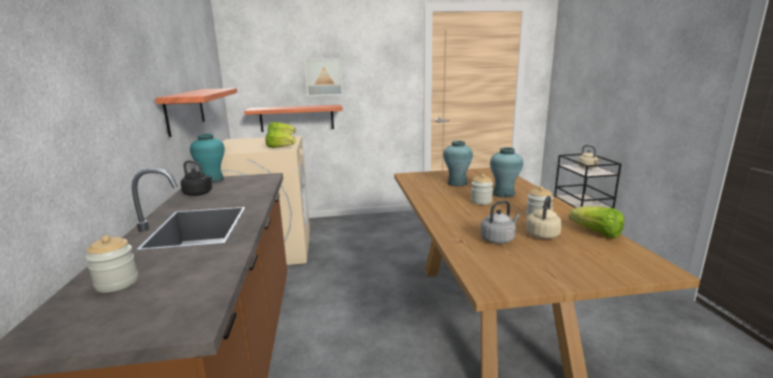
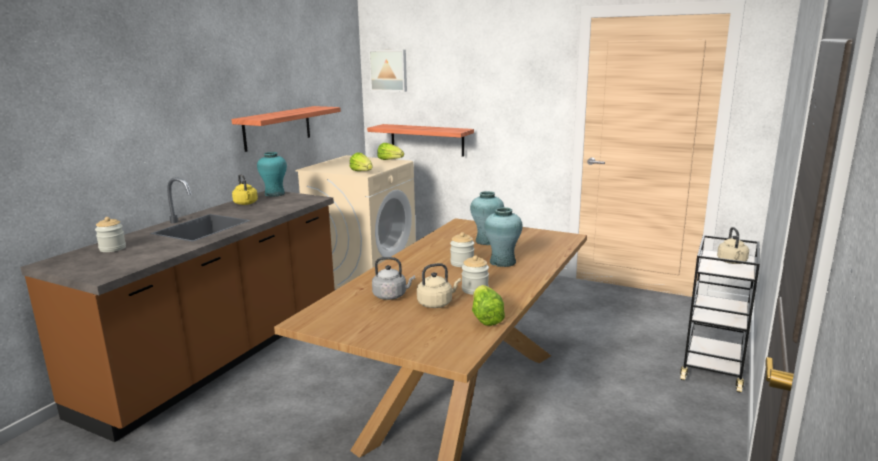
camera: 35 degrees right, 0 degrees up
(199, 194) = (246, 203): black kettle -> yellow kettle
(324, 77) = (457, 95): picture -> picture (389, 70)

